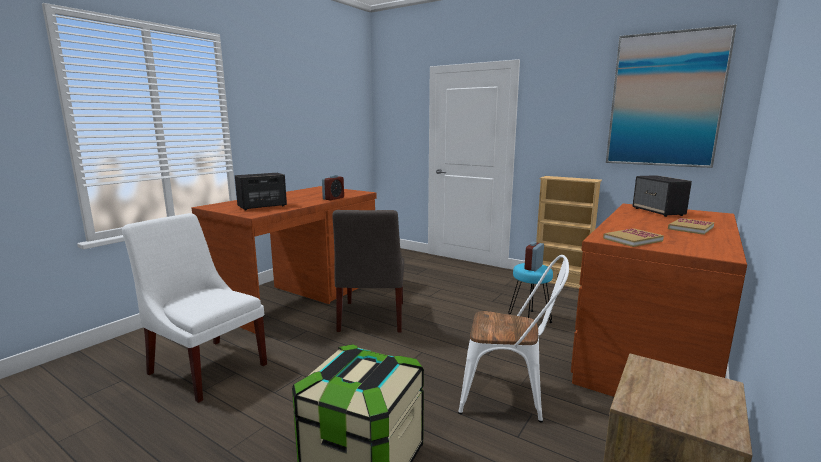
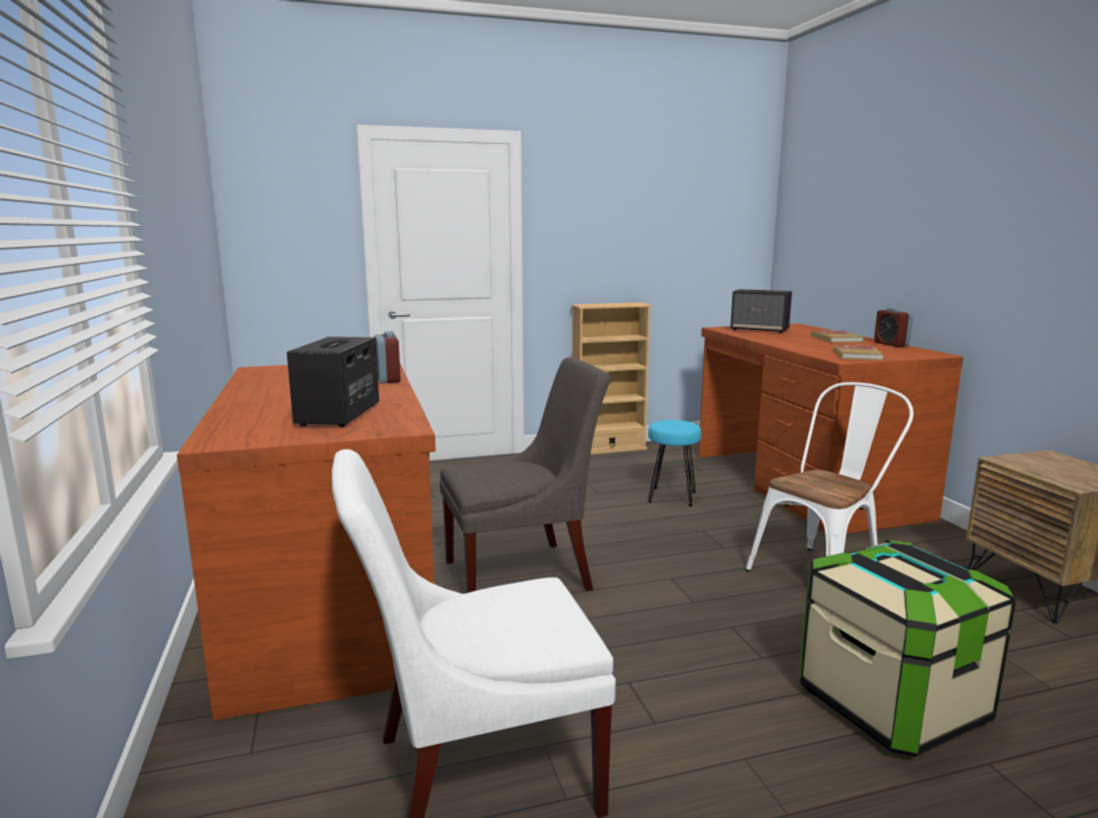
camera: 50 degrees left, 0 degrees up
(371, 318) = (524, 574): grey chair -> grey chair turned 60 degrees counterclockwise
(533, 267) = (676, 425): alarm clock -> alarm clock (891, 344)
(665, 100) = (699, 201): picture -> none

